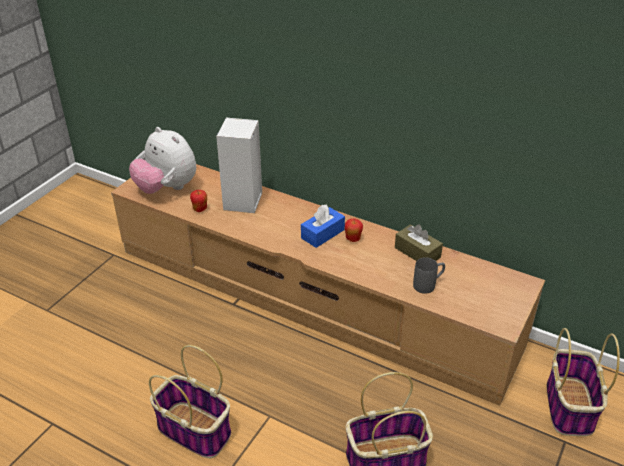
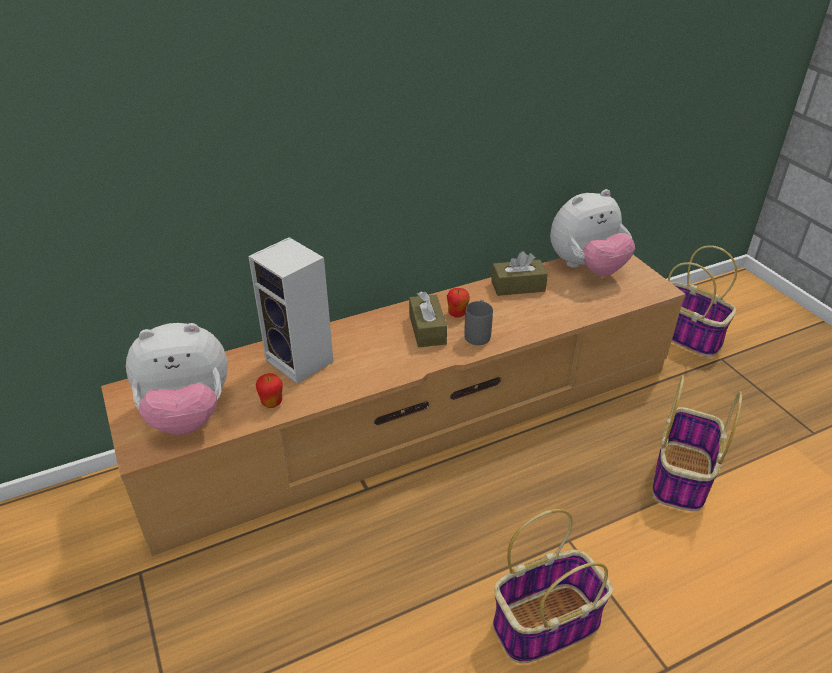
camera: 55 degrees left, 0 degrees up
(322, 234) = (427, 329): blue tissue box -> brown tissue box
(428, 285) = (571, 302): grey mug -> grey mug (478, 333)
(484, 276) = (586, 268): none -> plush toy

